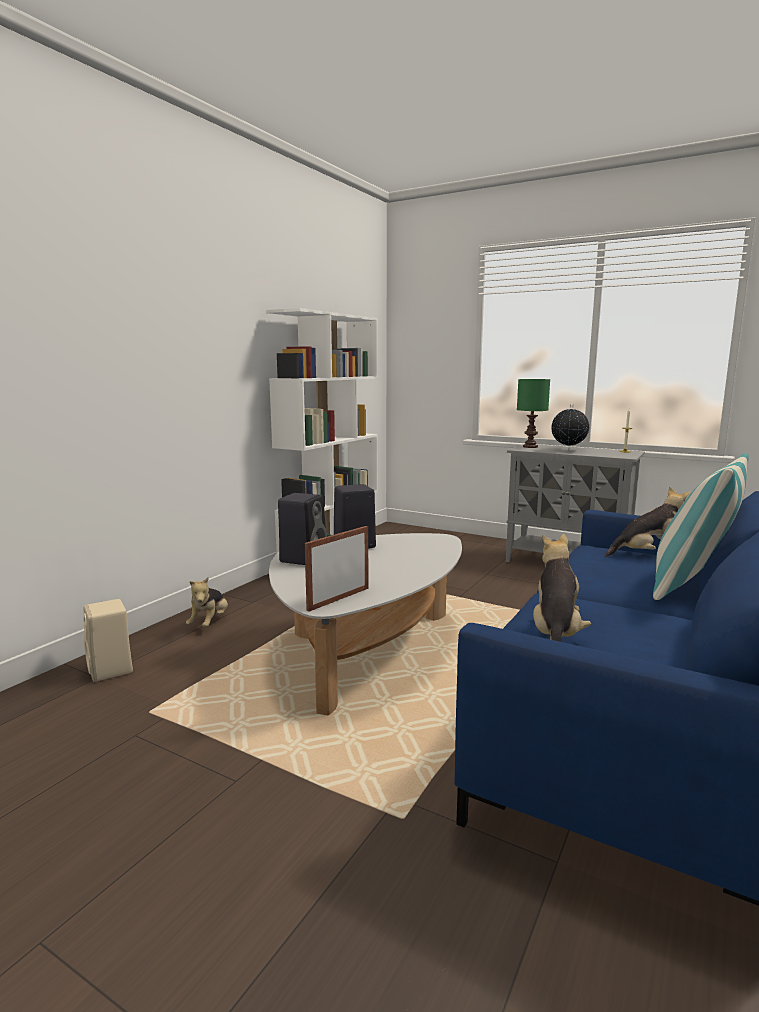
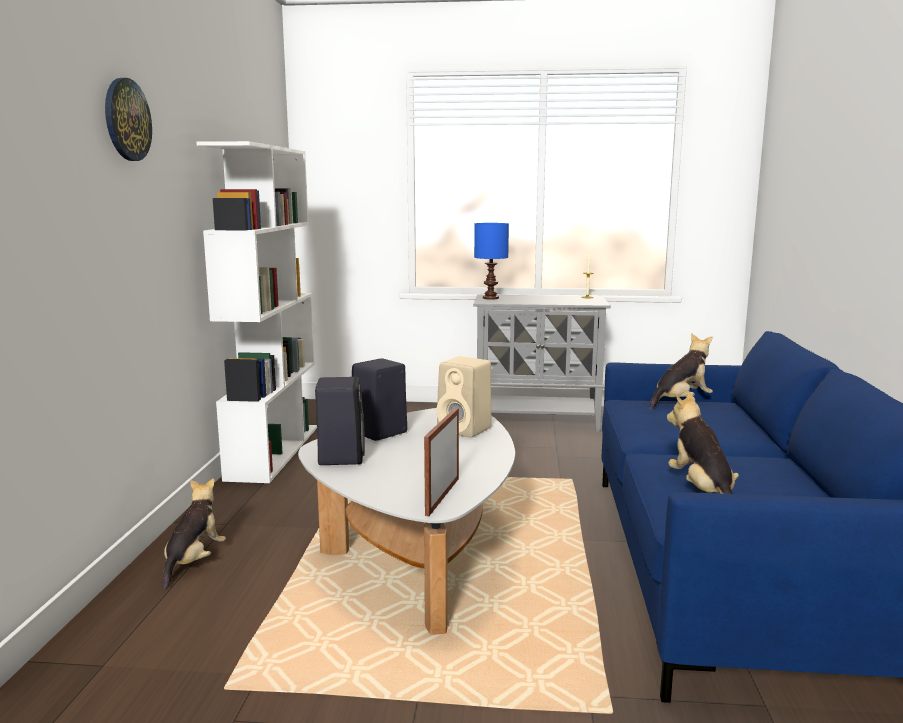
camera: 25 degrees left, 0 degrees up
(111, 670) = (113, 652): beige speaker -> beige speaker (466, 430)
(192, 292) = (127, 120): none -> wall clock
(209, 623) = (194, 561): plush toy -> plush toy turned 150 degrees counterclockwise
(529, 447) = (490, 298): green table lamp -> blue table lamp
(568, 450) = (534, 299): globe -> none
(692, 584) = (747, 424): pillow -> none

